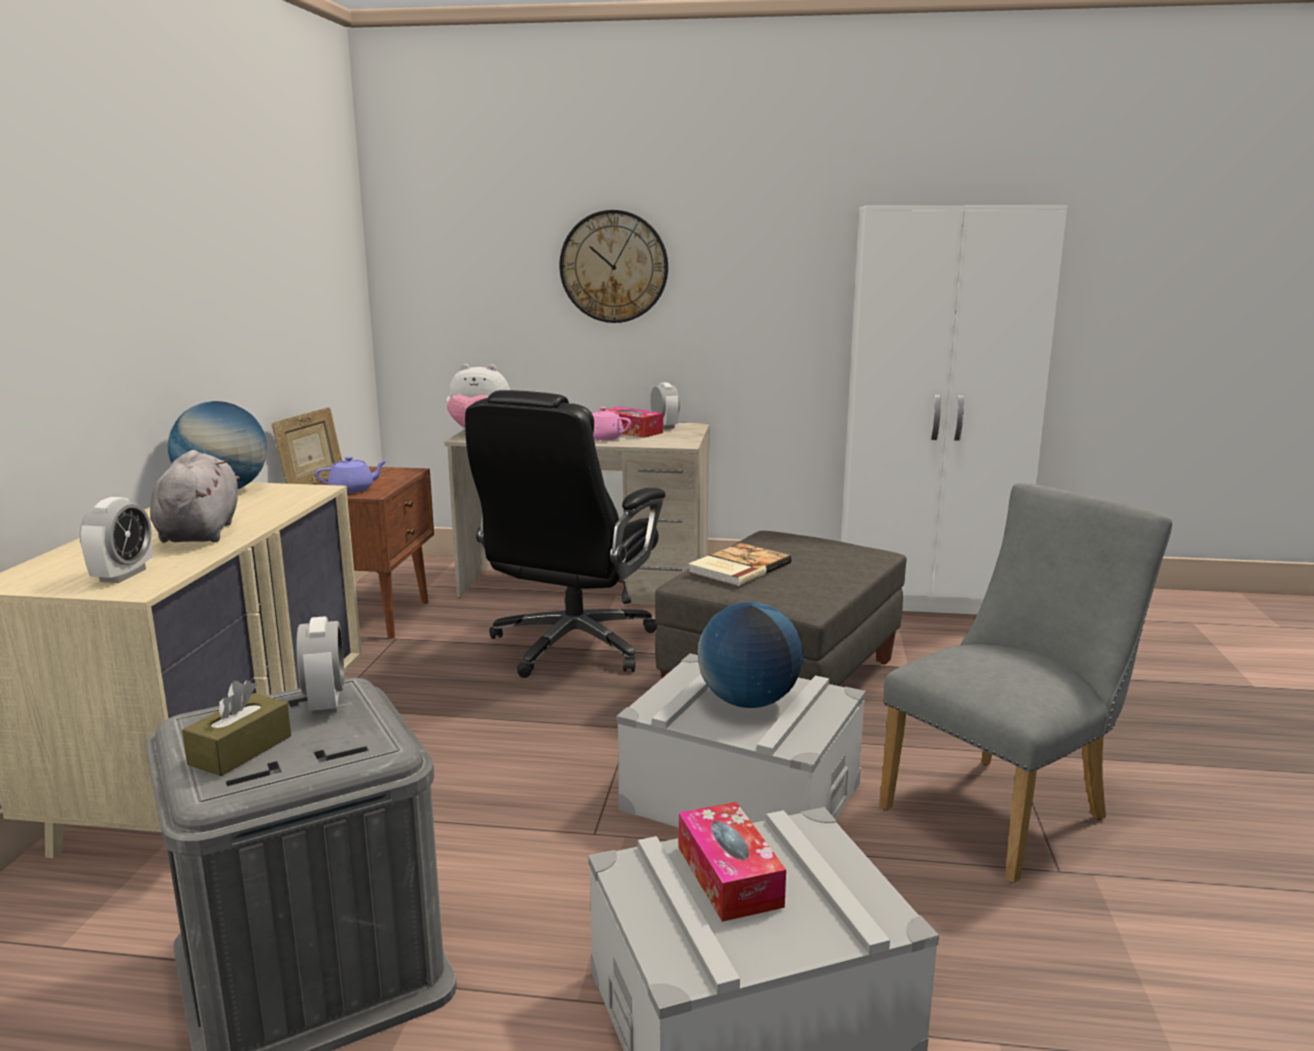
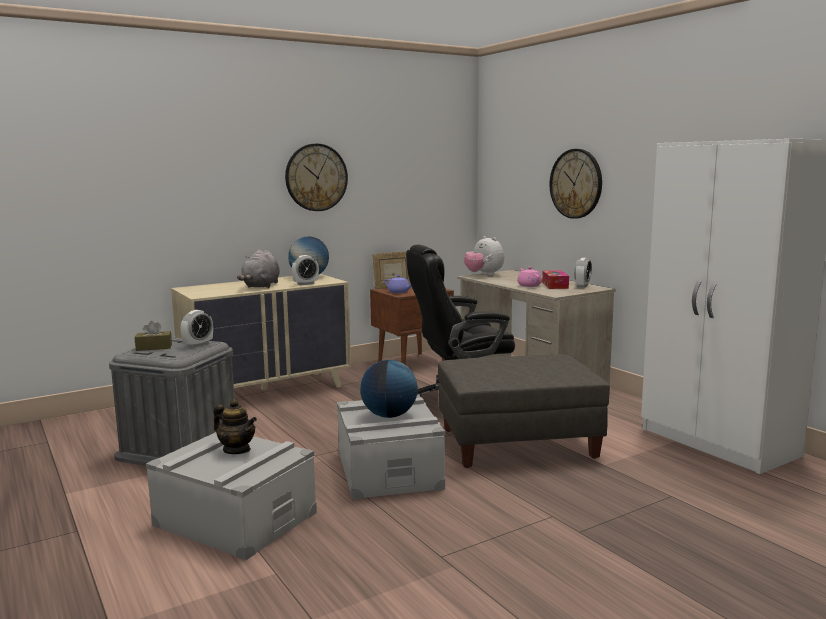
camera: 50 degrees right, 5 degrees down
(123, 575) = (208, 292): alarm clock -> alarm clock (305, 284)
(178, 265) = (316, 177): none -> wall clock
(200, 532) = (261, 286): grey plush toy -> grey plush toy turned 150 degrees clockwise
(729, 876) = (237, 450): tissue box -> teapot
(737, 567) = (489, 361): book -> none
(1005, 810) = (481, 529): grey chair -> none

